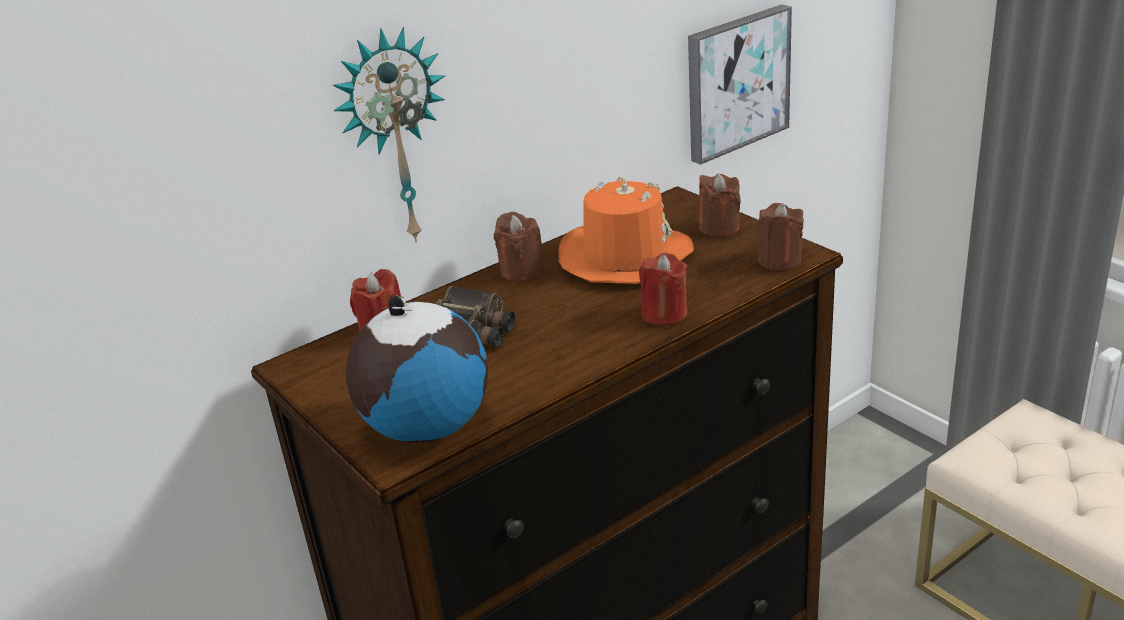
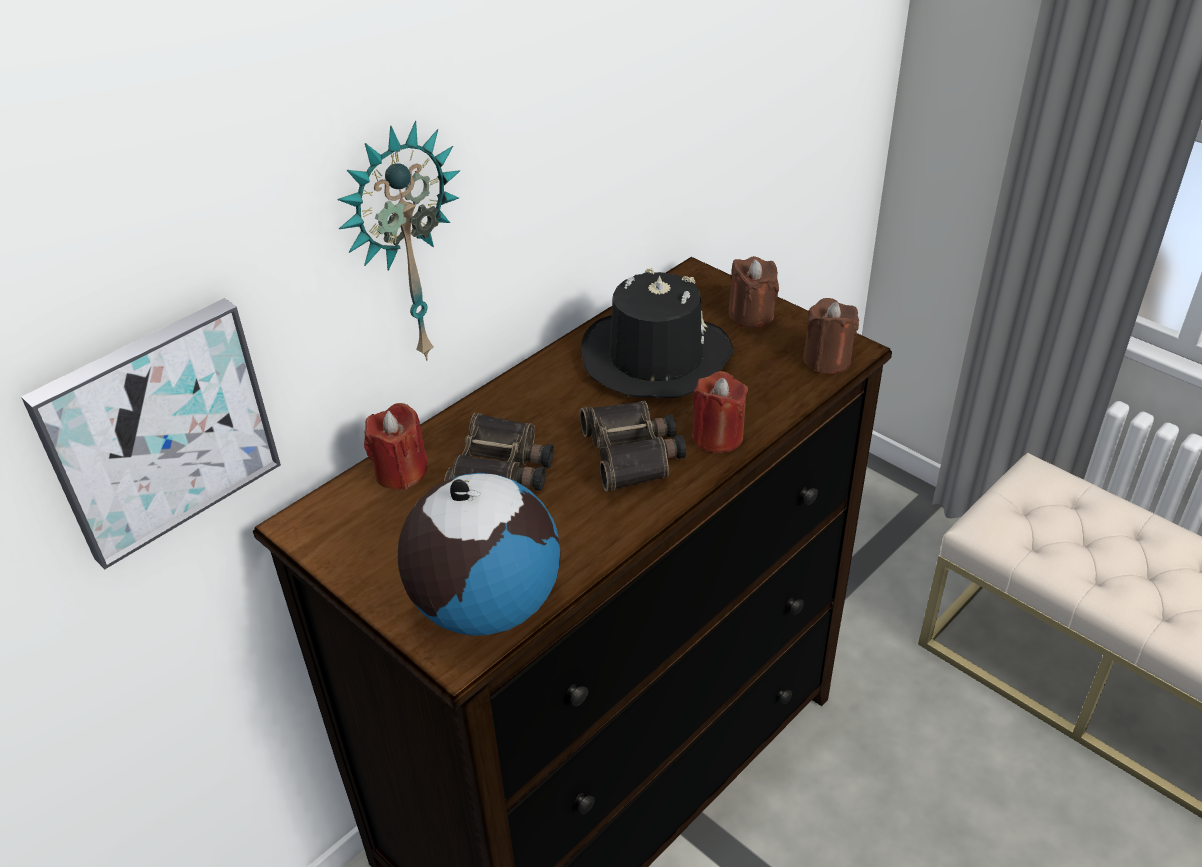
camera: 10 degrees left, 10 degrees up
(521, 270) = (542, 379): brown candle -> none
(586, 324) = (633, 453): none -> binoculars
(624, 257) = (655, 357): orange hat -> black hat
(736, 82) = (751, 134): picture -> picture (158, 429)

